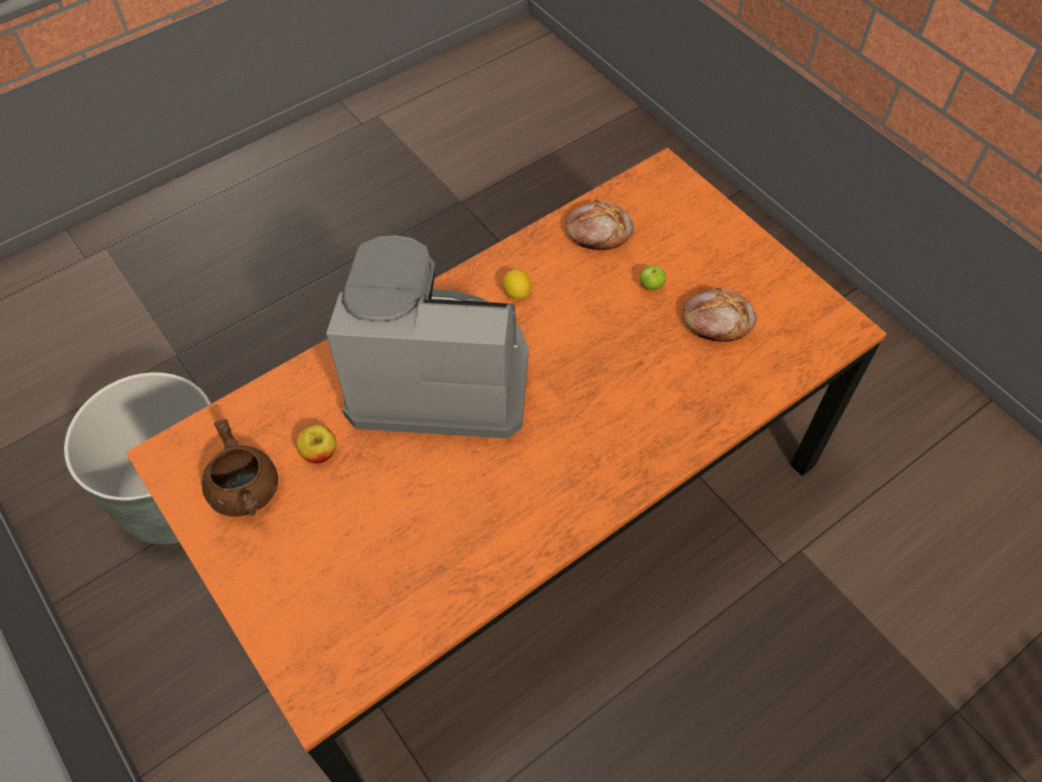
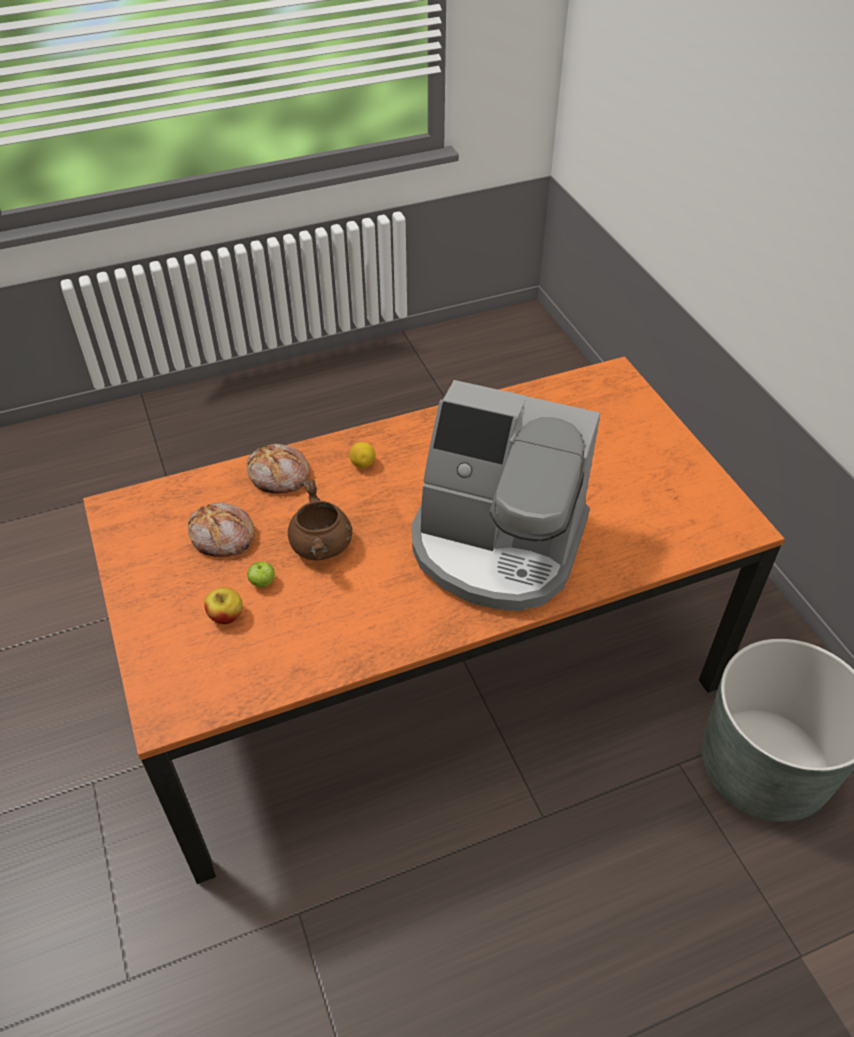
camera: 165 degrees left, 10 degrees down
(245, 491) = (673, 489): brown cooking pot -> brown cooking pot (322, 546)
(319, 453) = (611, 504): apple -> apple (226, 616)
(516, 293) = (399, 604): lemon -> lemon (363, 464)
(598, 232) = (285, 653): bread -> bread (279, 476)

